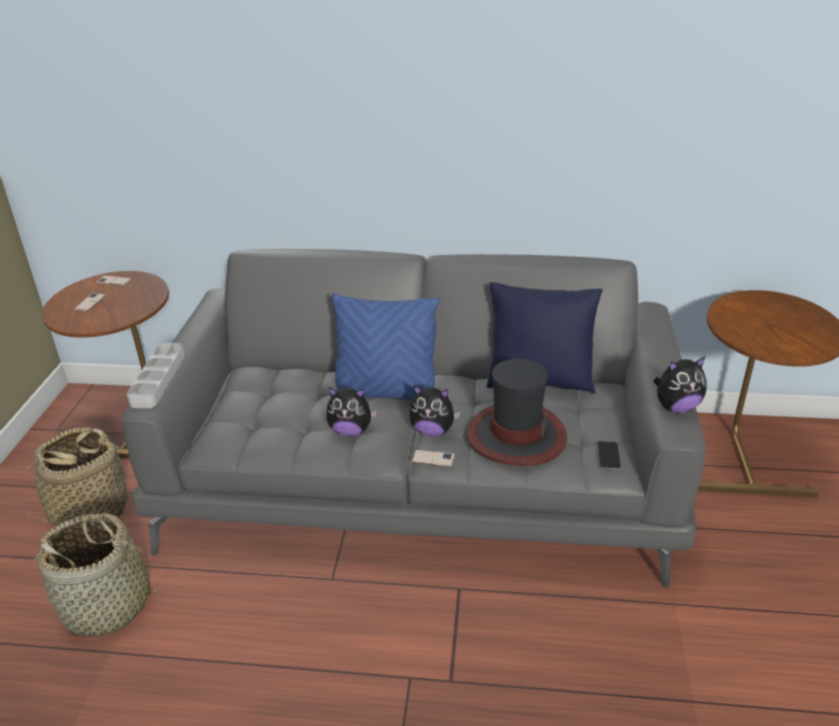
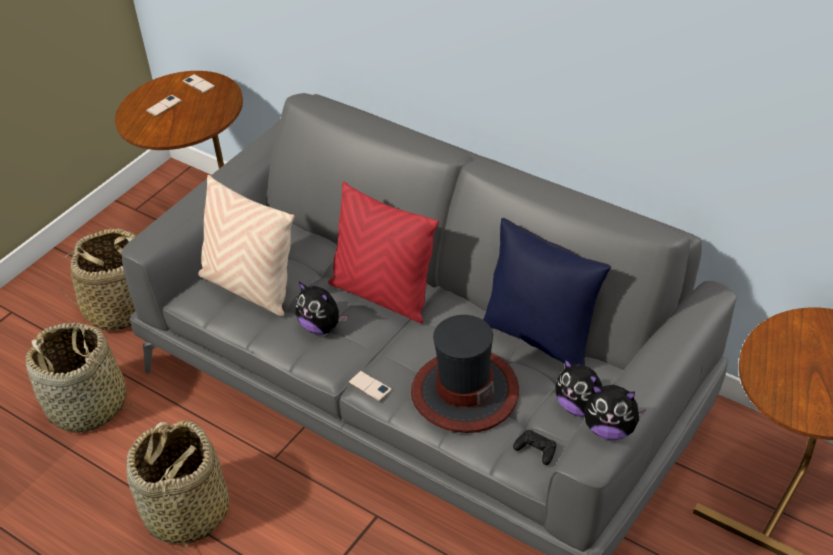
camera: 30 degrees right, 10 degrees up
(158, 379) = (170, 217): grey tray -> none
(260, 423) = (250, 288): none -> beige pillow
(277, 660) = (186, 513): none -> basket
(386, 393) = (383, 295): blue pillow -> red pillow
(432, 431) = (393, 355): plush toy -> plush toy (580, 407)
(608, 456) = (536, 450): phone -> black game controller

